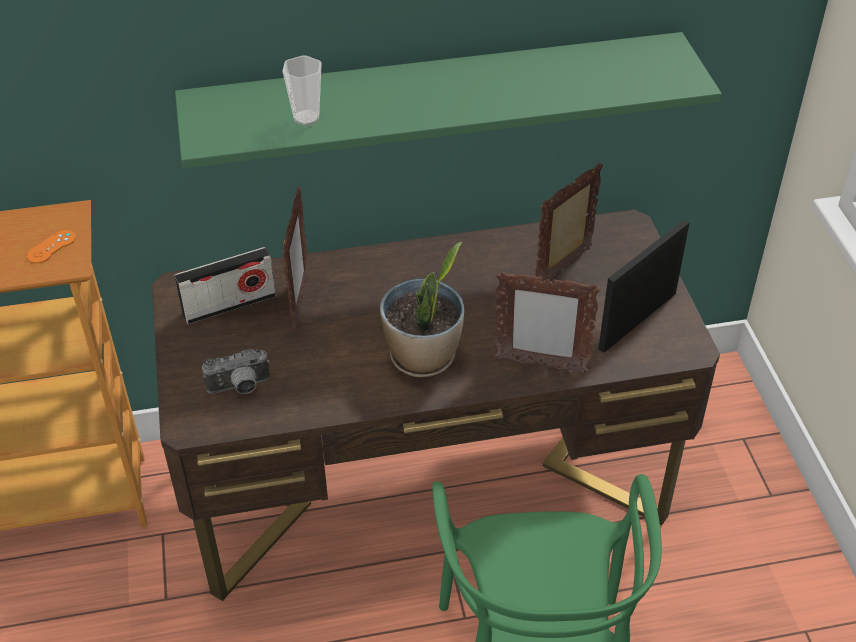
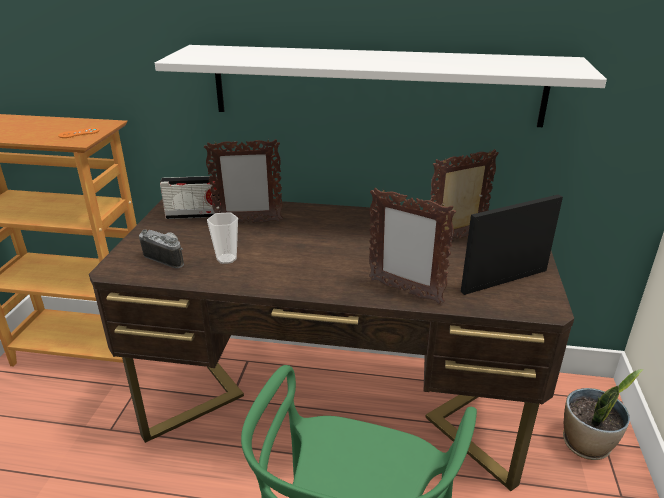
camera: 20 degrees right, 15 degrees down
(240, 388) = (168, 257): camera -> camera turned 150 degrees counterclockwise
(300, 302) = (248, 222): picture frame -> picture frame turned 60 degrees clockwise
(306, 118) = (259, 58): cup -> cup (226, 259)
(423, 357) = (313, 268): potted plant -> potted plant (586, 445)
(435, 98) = (375, 85): green shelf -> white shelf

